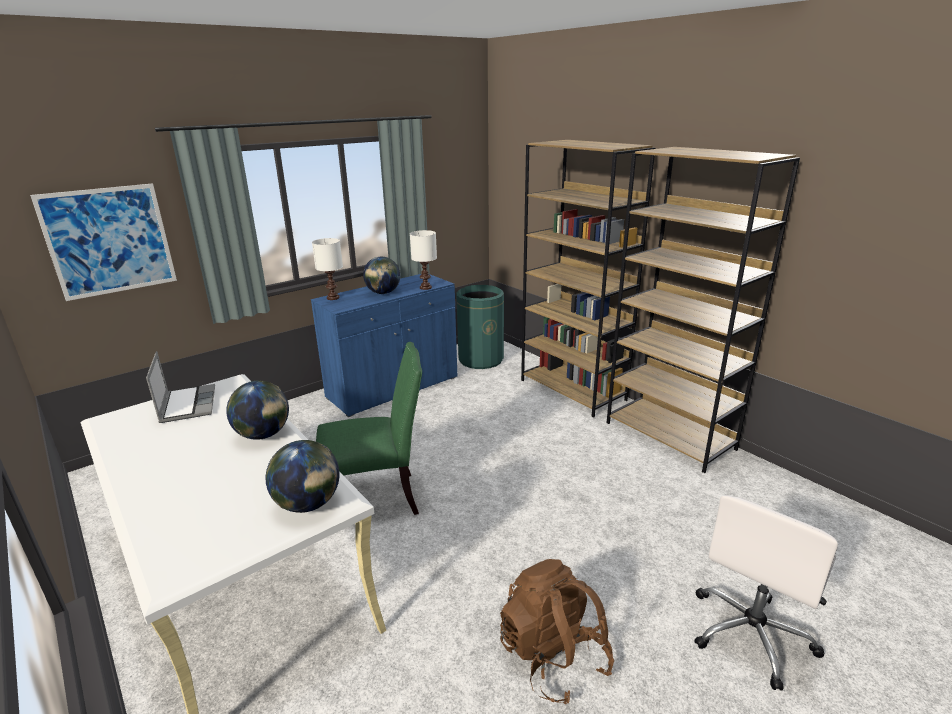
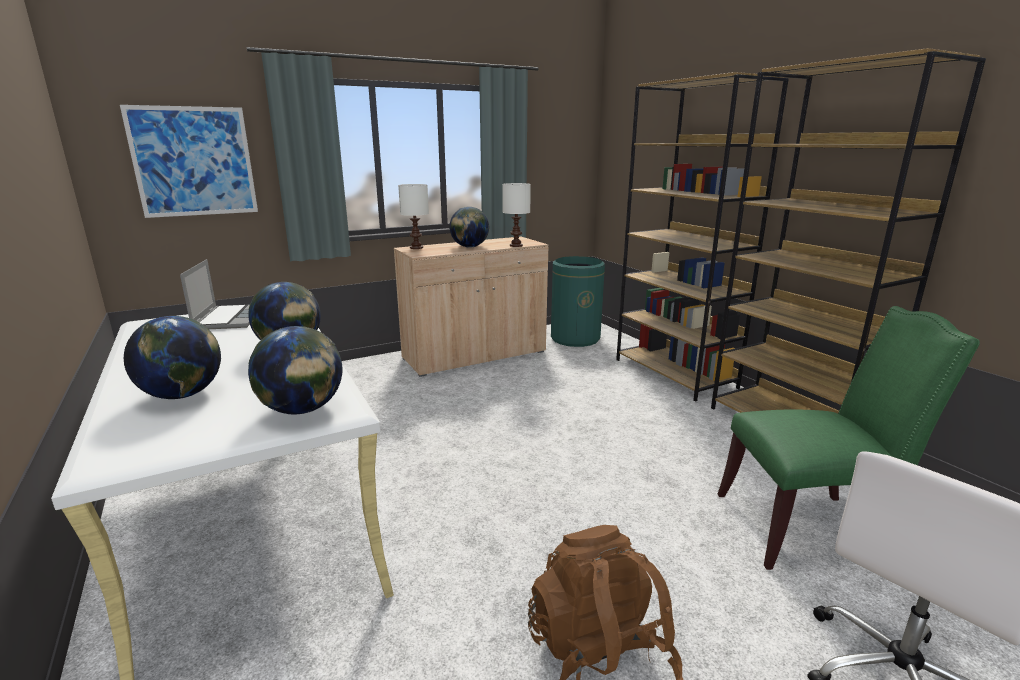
camera: 10 degrees right, 5 degrees down
(196, 501) = (183, 395): none -> globe
(375, 499) = (424, 454): green chair -> green chair (808, 526)
(393, 388) = (475, 355): blue cabinet -> beige cabinet

